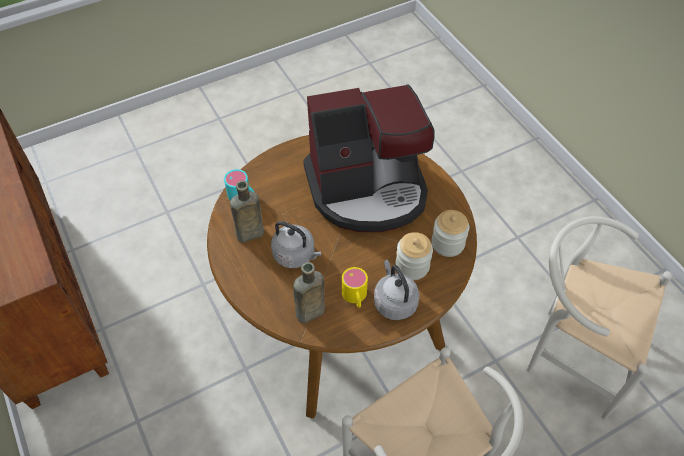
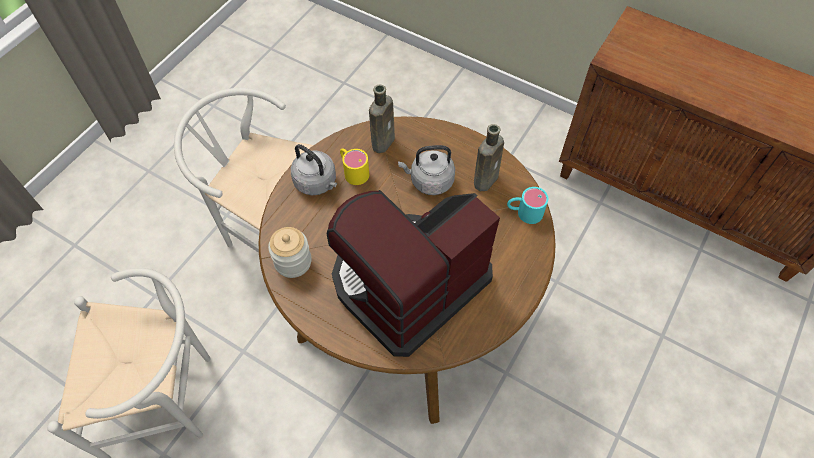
camera: 150 degrees right, 5 degrees up
(412, 266) = (317, 222): jar -> none

